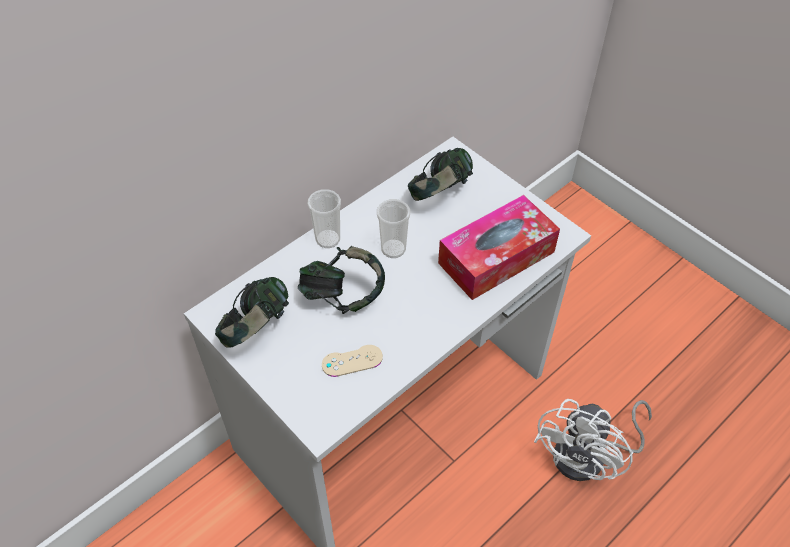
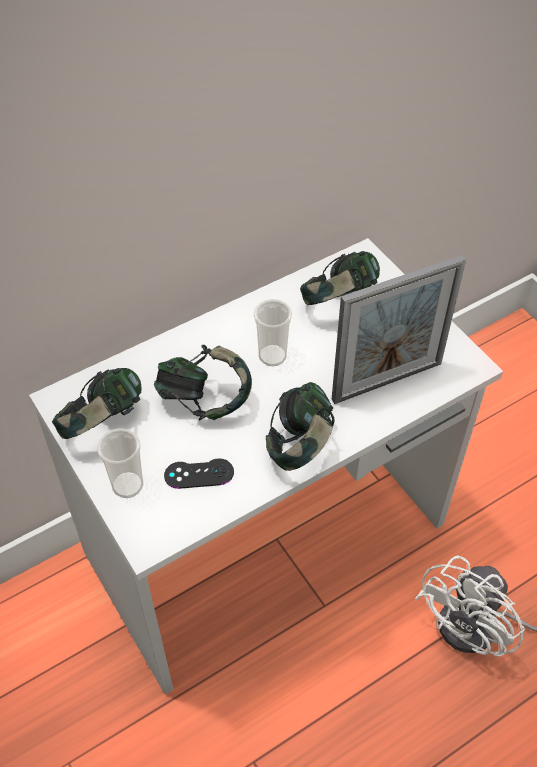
camera: 10 degrees right, 0 degrees up
(328, 239) = (202, 335): cup -> cup (127, 485)
(352, 361) = (199, 474): beige game controller -> black game controller
(434, 323) = (300, 445): none -> headphones
(496, 257) = (387, 381): tissue box -> picture frame

